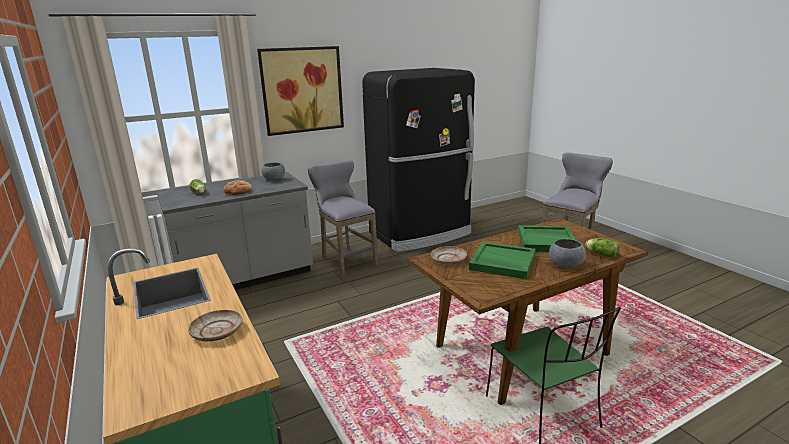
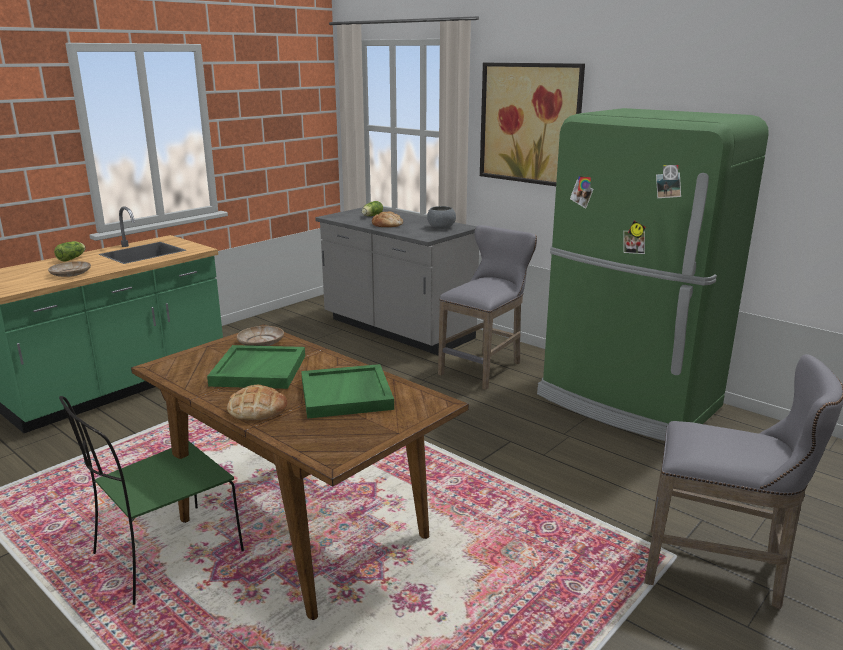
camera: 70 degrees right, 0 degrees up
(421, 234) = (628, 402): black fridge -> green fridge
(565, 265) = (257, 409): grey bowl -> bread
(600, 254) = (304, 435): lettuce -> lettuce (73, 258)

